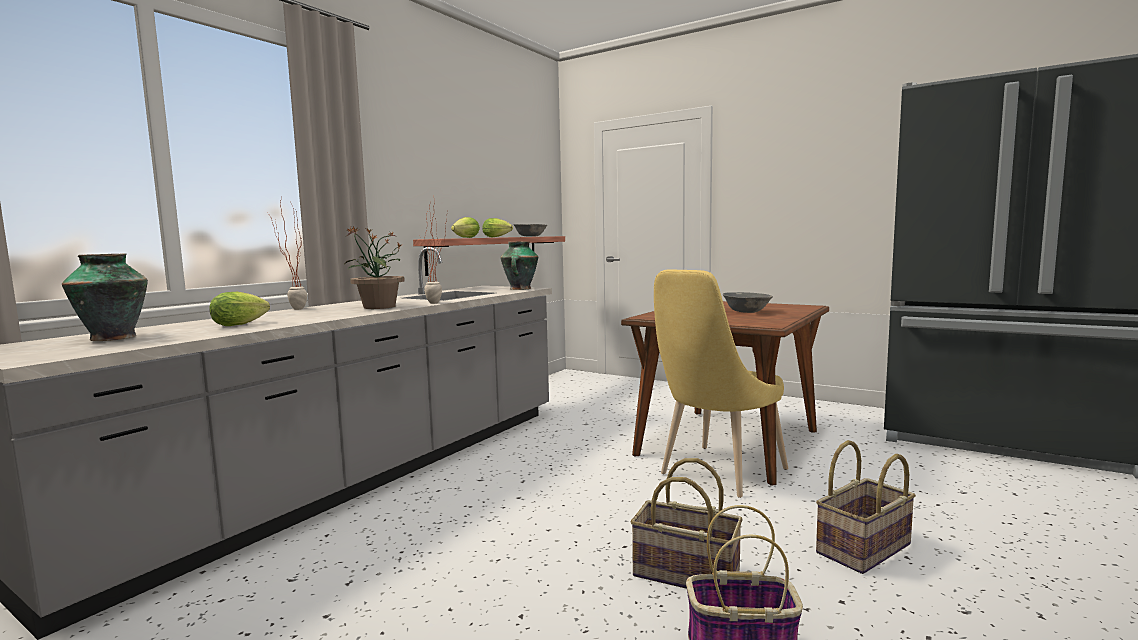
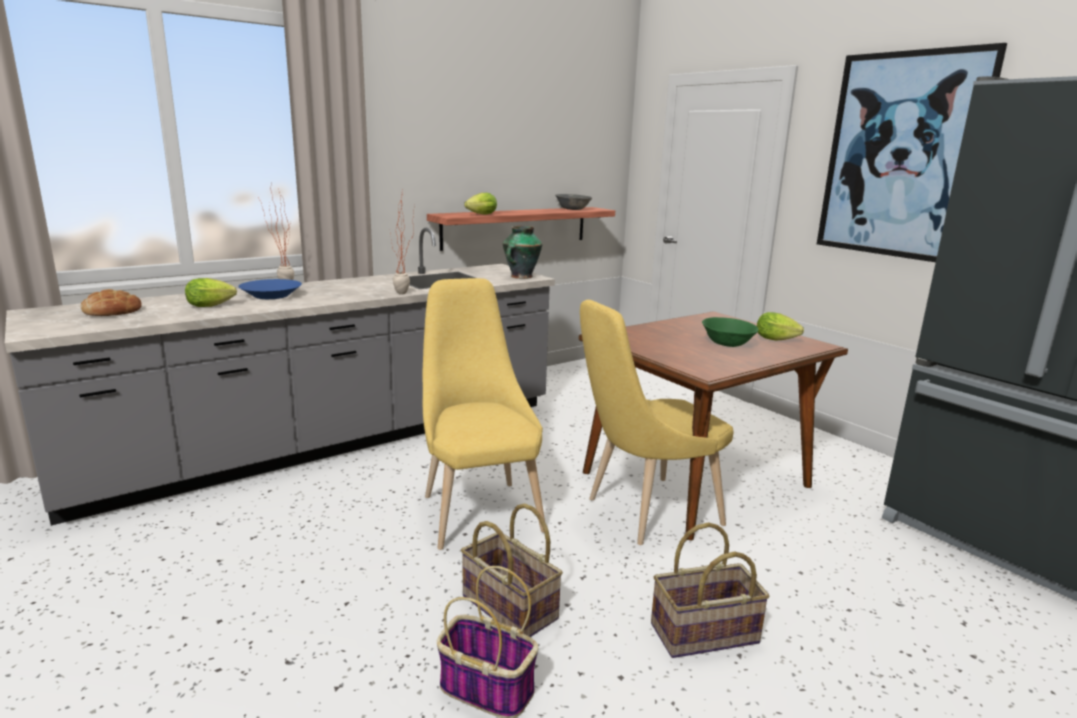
camera: 20 degrees right, 10 degrees up
(115, 337) = (112, 311): vase -> bread
(297, 314) = (271, 295): none -> blue bowl
(378, 307) = (348, 293): potted plant -> none
(498, 237) = (525, 212): lettuce -> lettuce (778, 340)
(570, 502) = (478, 509): none -> yellow chair
(746, 311) = (726, 343): grey bowl -> green bowl
(811, 165) = (901, 156): none -> picture

